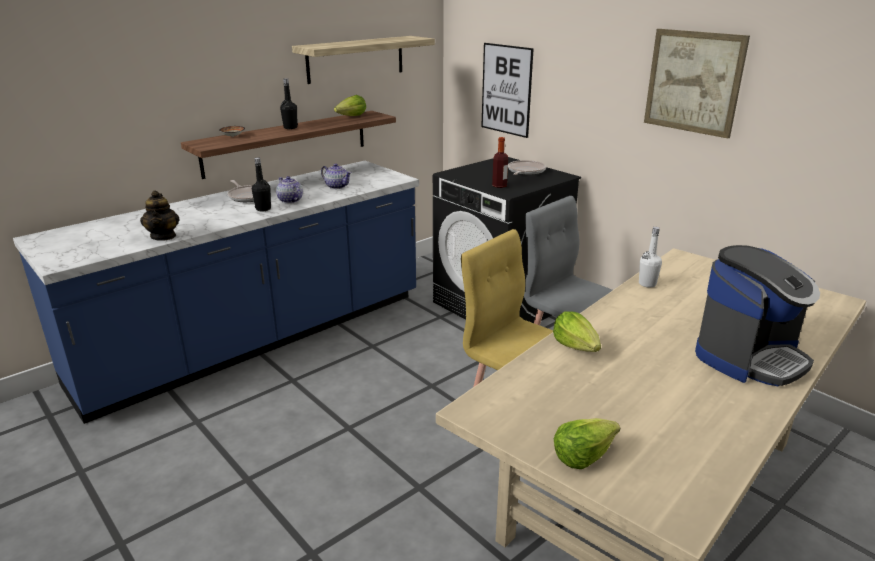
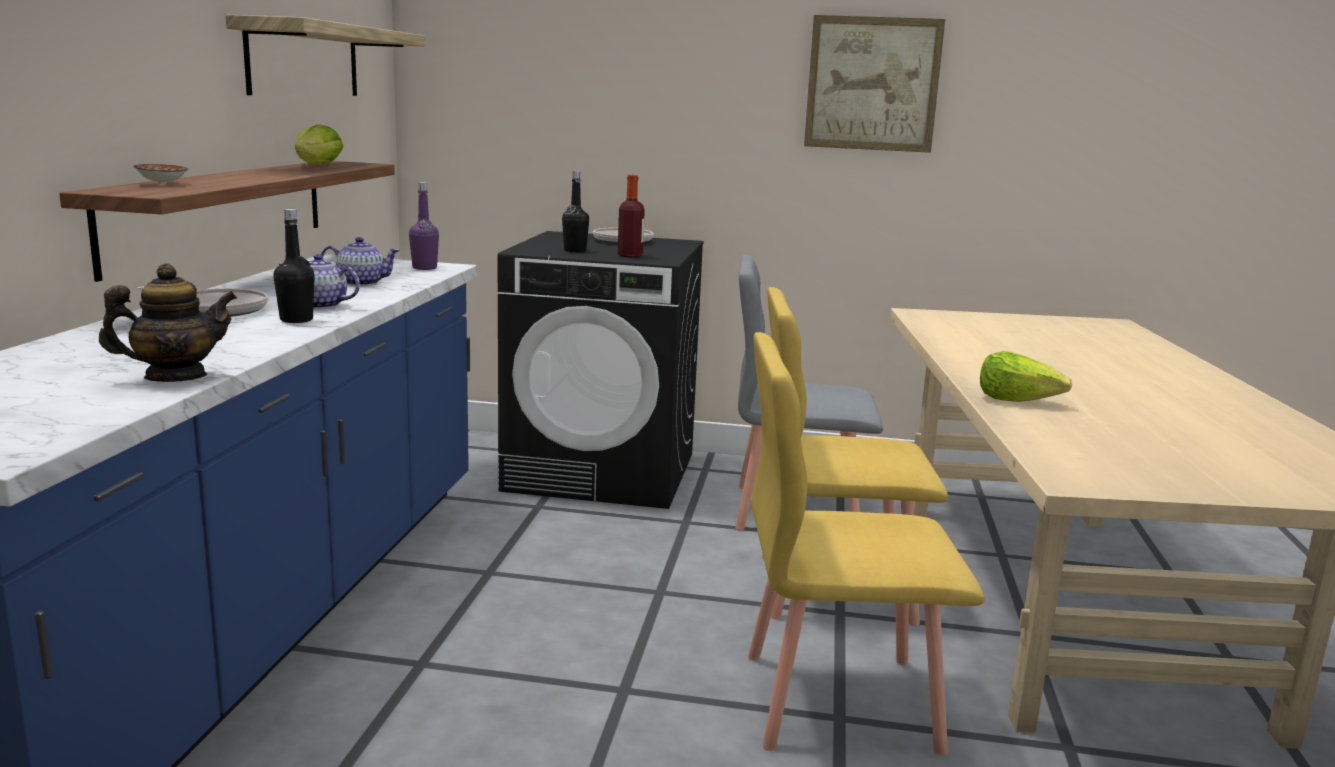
camera: 40 degrees left, 10 degrees down
(163, 236) = (175, 377): teapot -> teapot turned 60 degrees counterclockwise
(290, 127) = (246, 174): black bottle -> black bottle (575, 250)
(387, 178) = (424, 268): none -> purple bottle
(431, 478) = (837, 700): none -> yellow chair
(506, 89) = (544, 123): picture -> none
(583, 455) = (1249, 480): lettuce -> none
(647, 284) = (944, 338): white bottle -> none
(749, 357) = (1161, 373): coffee machine -> none

